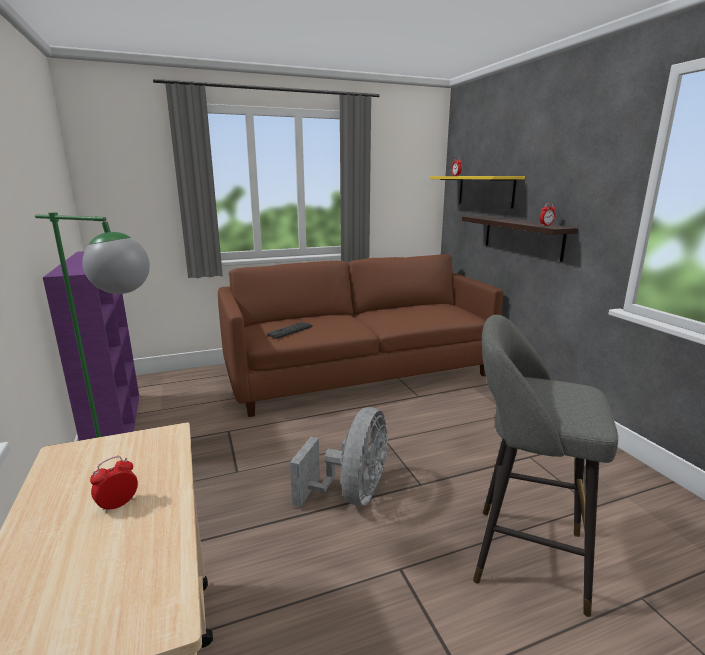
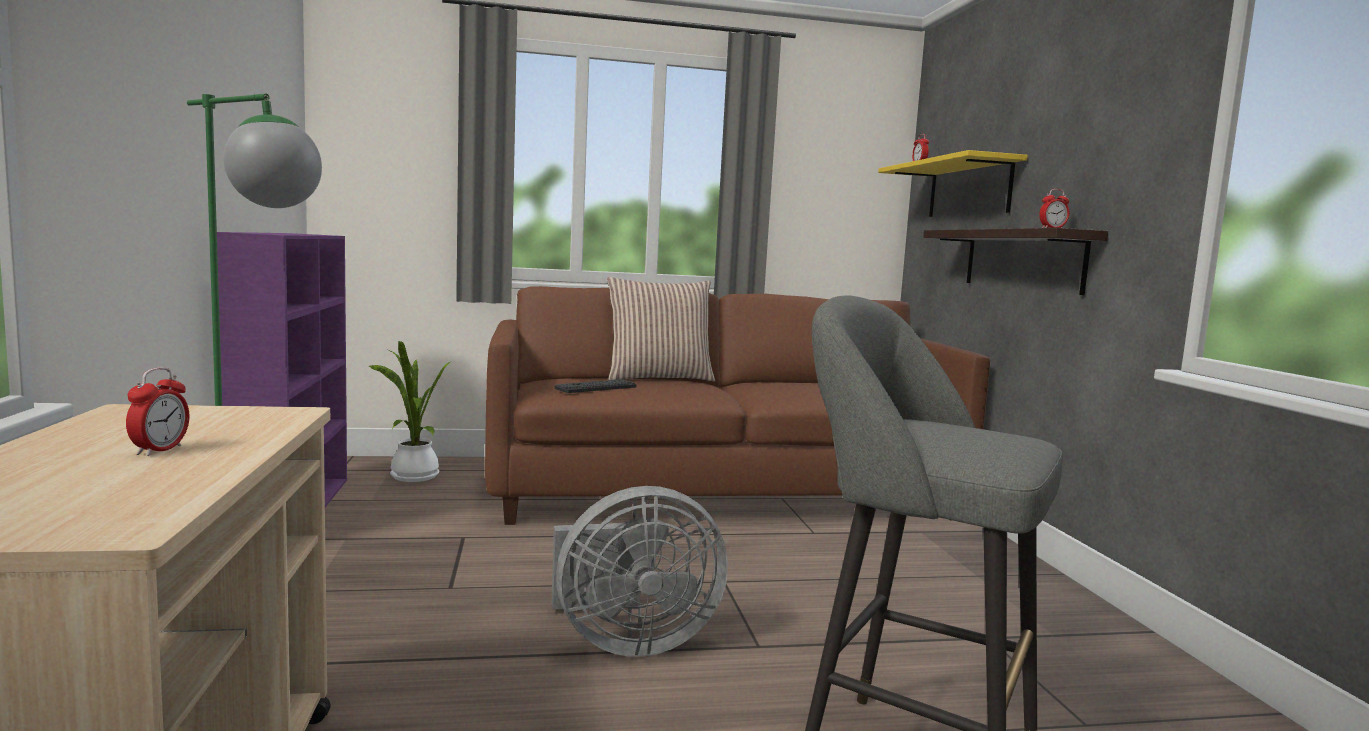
camera: 10 degrees right, 10 degrees down
(118, 504) = (159, 450): alarm clock -> alarm clock turned 135 degrees clockwise
(179, 388) = (412, 477): none -> potted plant
(319, 315) = (658, 378): none -> pillow
(352, 494) = (629, 641): grey fan -> grey fan turned 45 degrees clockwise

